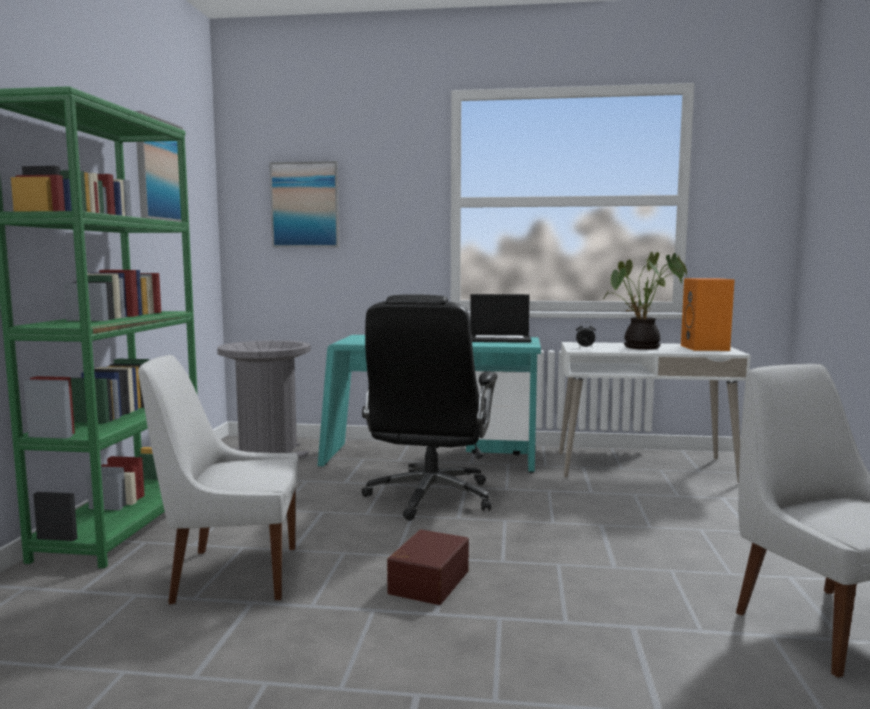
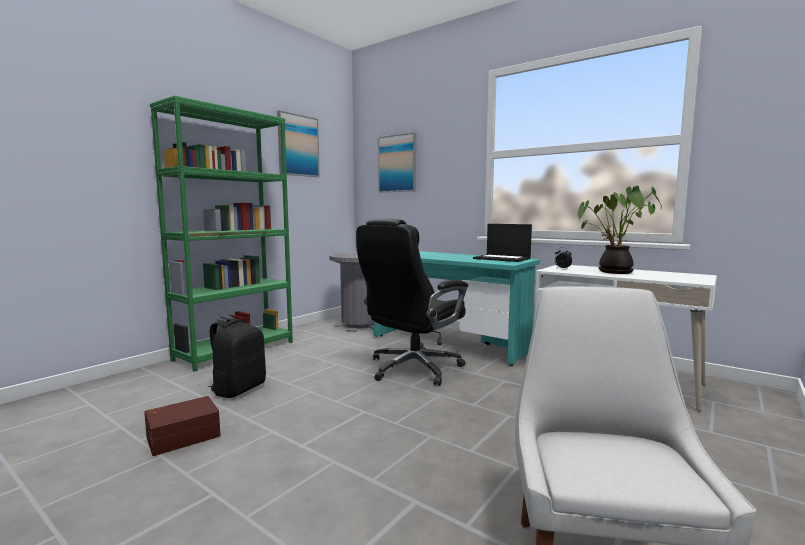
camera: 30 degrees right, 0 degrees up
(230, 574) = (238, 389): white chair -> black backpack
(427, 581) = (328, 423): brown storage box -> brown storage box (183, 436)
(706, 348) = (681, 276): orange speaker -> none

